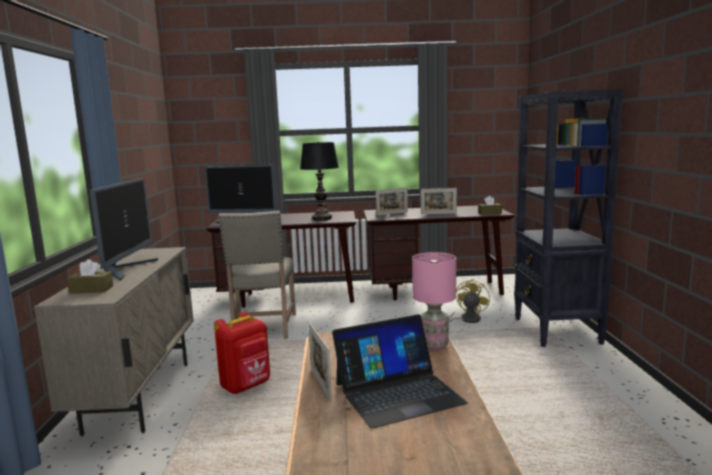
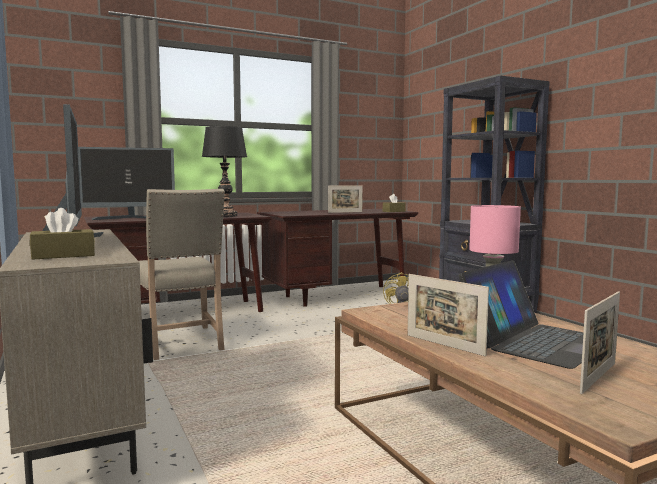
camera: 25 degrees left, 5 degrees down
(246, 386) = (228, 400): red backpack -> none
(392, 214) = (296, 213): picture frame -> picture frame (598, 377)

